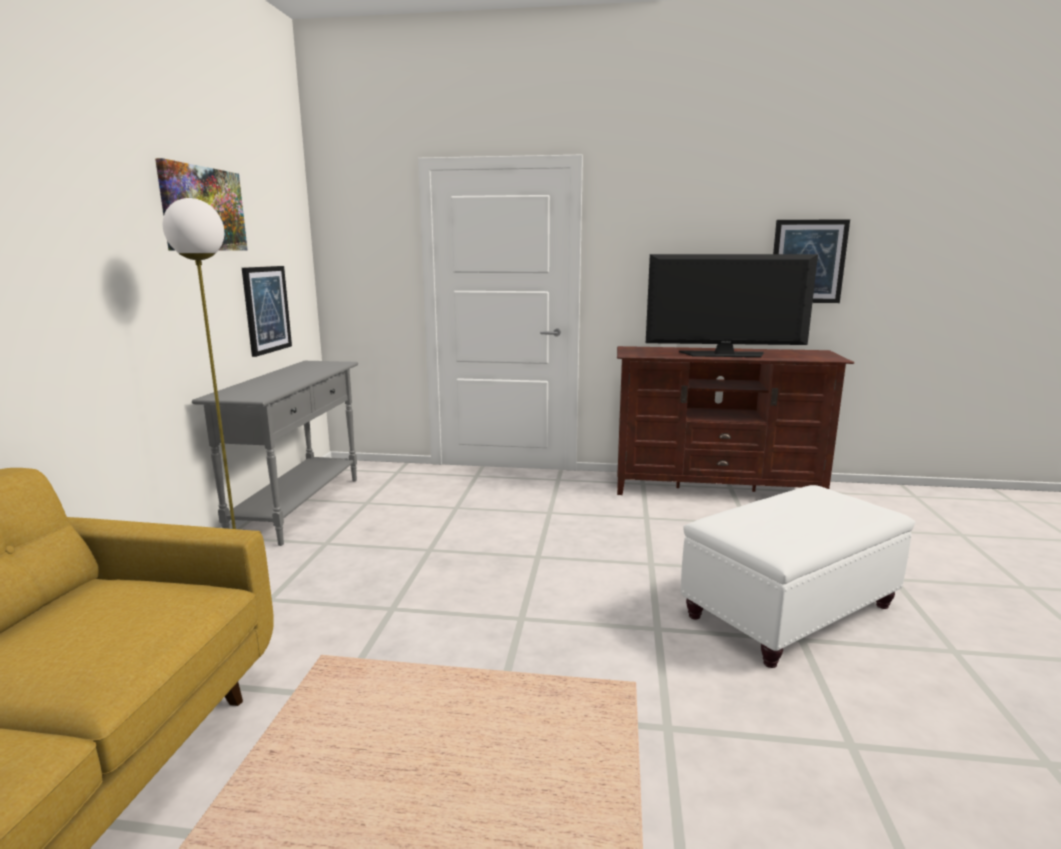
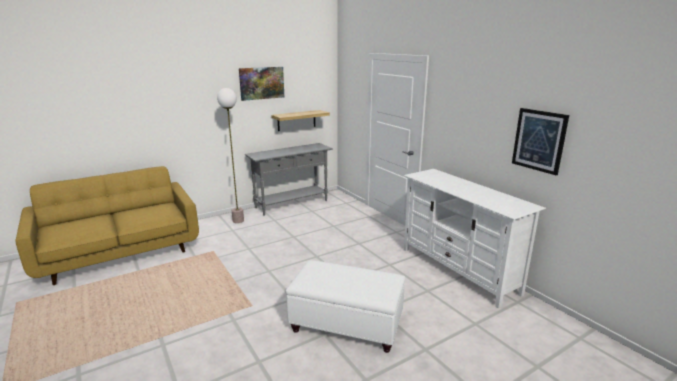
camera: 50 degrees right, 5 degrees up
(266, 309) = (296, 120): picture -> shelf
(716, 489) = (458, 270): brown tv stand -> white tv stand
(724, 354) = (459, 189): television -> none

